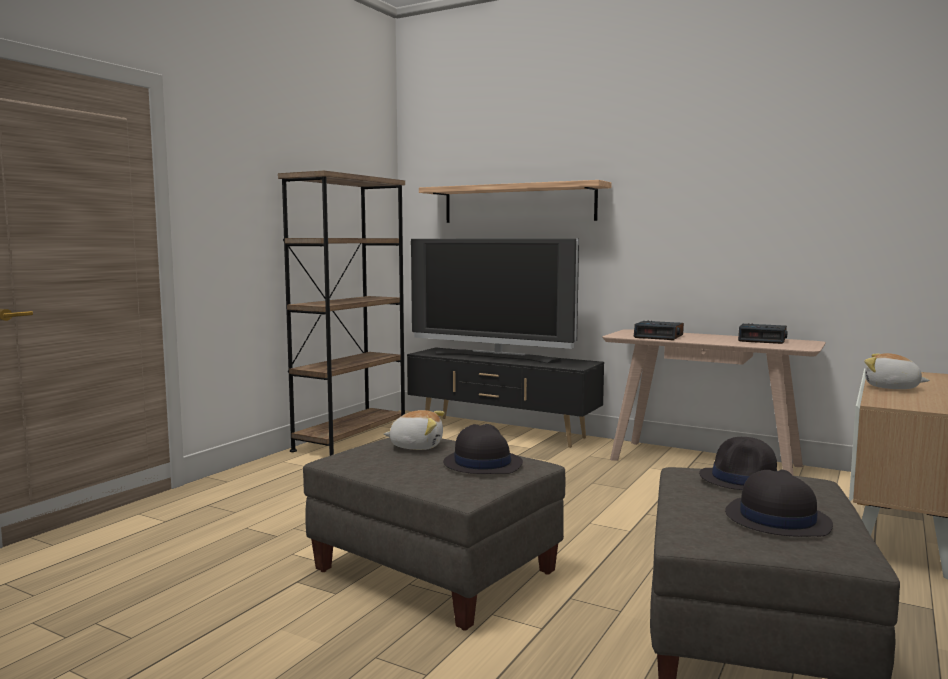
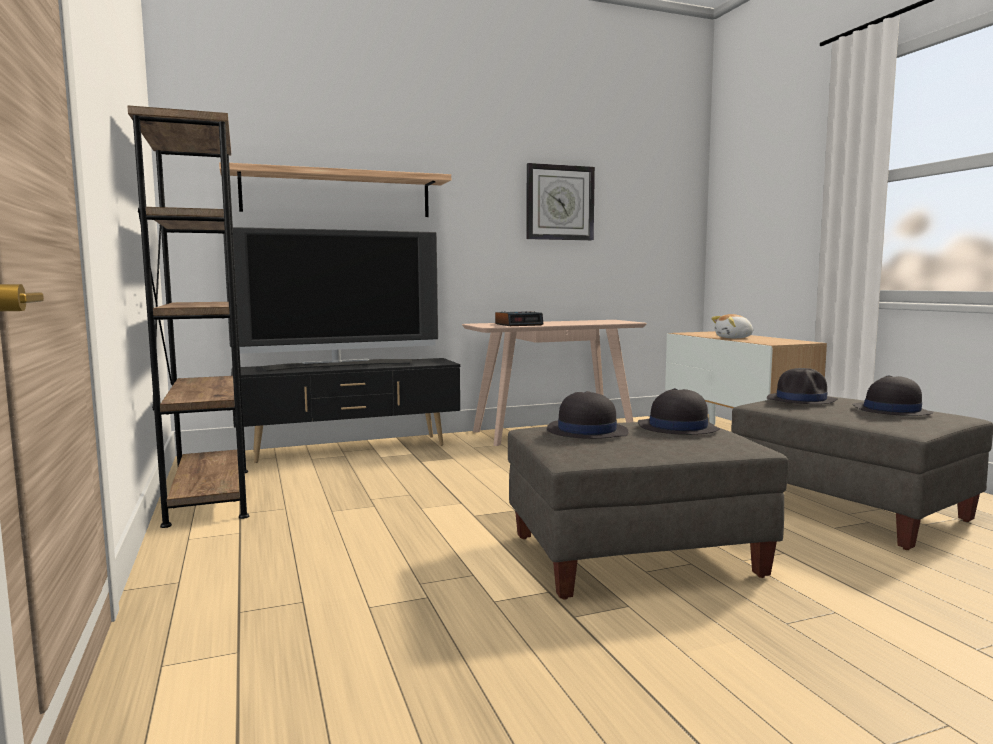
camera: 50 degrees left, 0 degrees up
(416, 446) = (586, 431): plush toy -> black hat
(751, 197) = (559, 203): none -> wall clock
(762, 340) = (585, 321): alarm clock -> none

